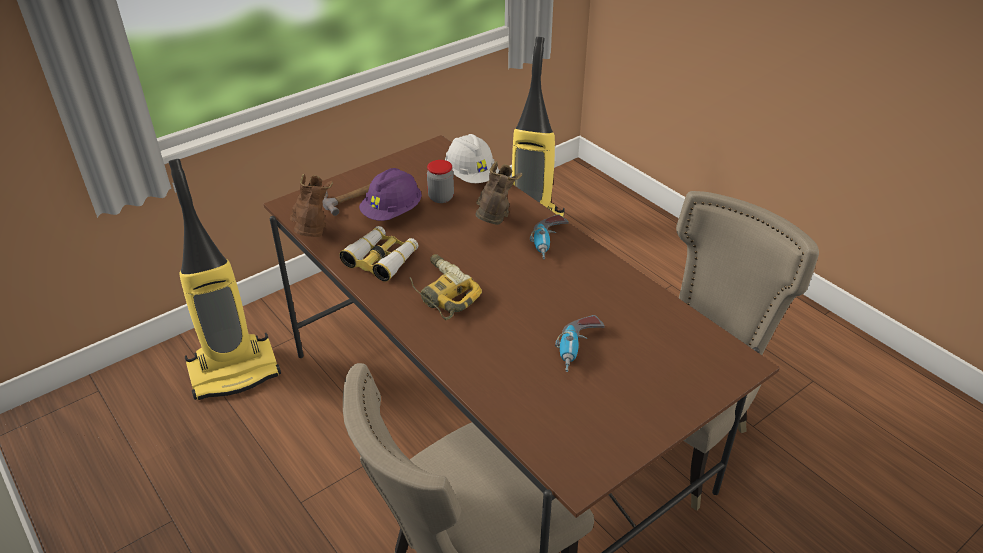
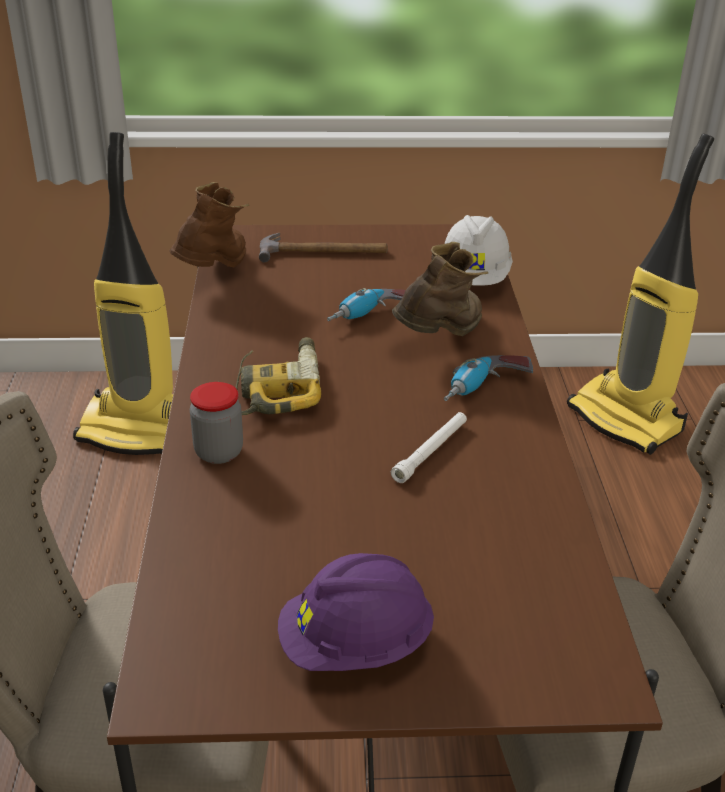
camera: 35 degrees right, 5 degrees down
(381, 259) = (256, 324): binoculars -> none
(392, 212) = (330, 282): purple hard hat -> purple hard hat (355, 645)
(441, 197) = (406, 287): jar -> jar (219, 452)
(561, 291) = (431, 452): none -> white flashlight
(578, 350) = (367, 533): power drill -> power drill (373, 317)

